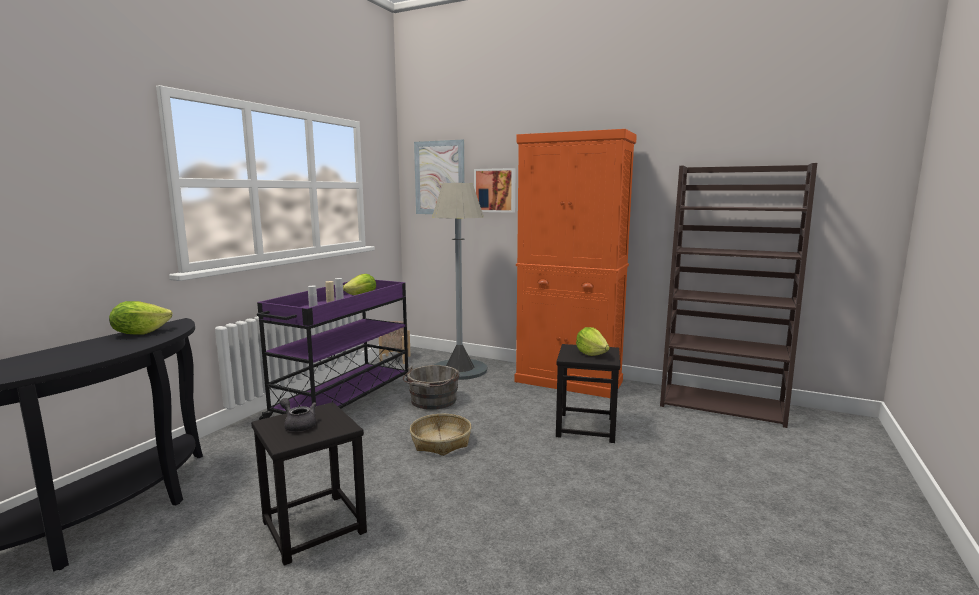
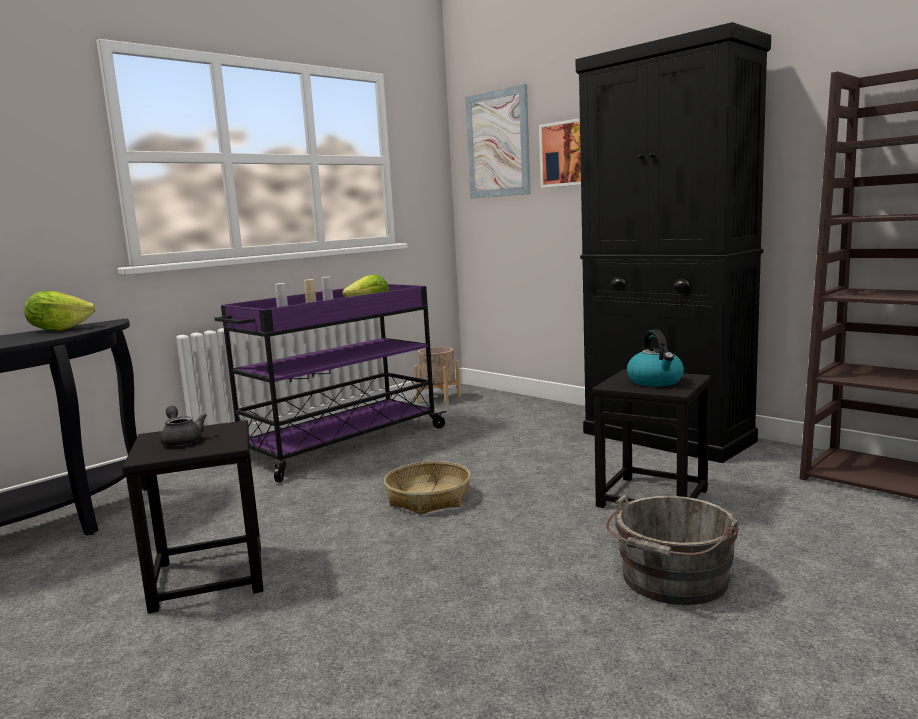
camera: 20 degrees right, 0 degrees up
(432, 401) = (451, 450): grey bucket -> grey bucket (672, 581)
(459, 369) = (515, 414): grey floor lamp -> none
(569, 381) = (667, 437): orange cabinet -> black cabinet
(591, 354) = (655, 381): lettuce -> kettle

